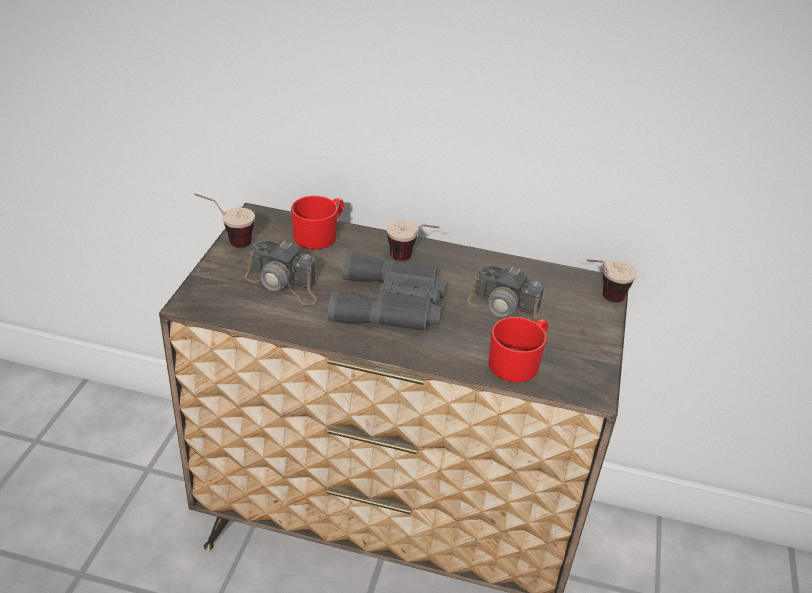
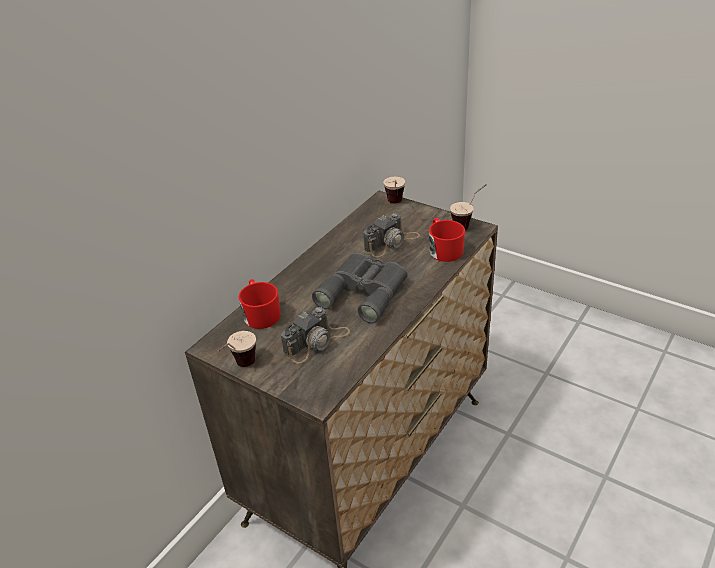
camera: 65 degrees left, 0 degrees up
(411, 260) = (317, 273): cup -> cup (468, 224)

